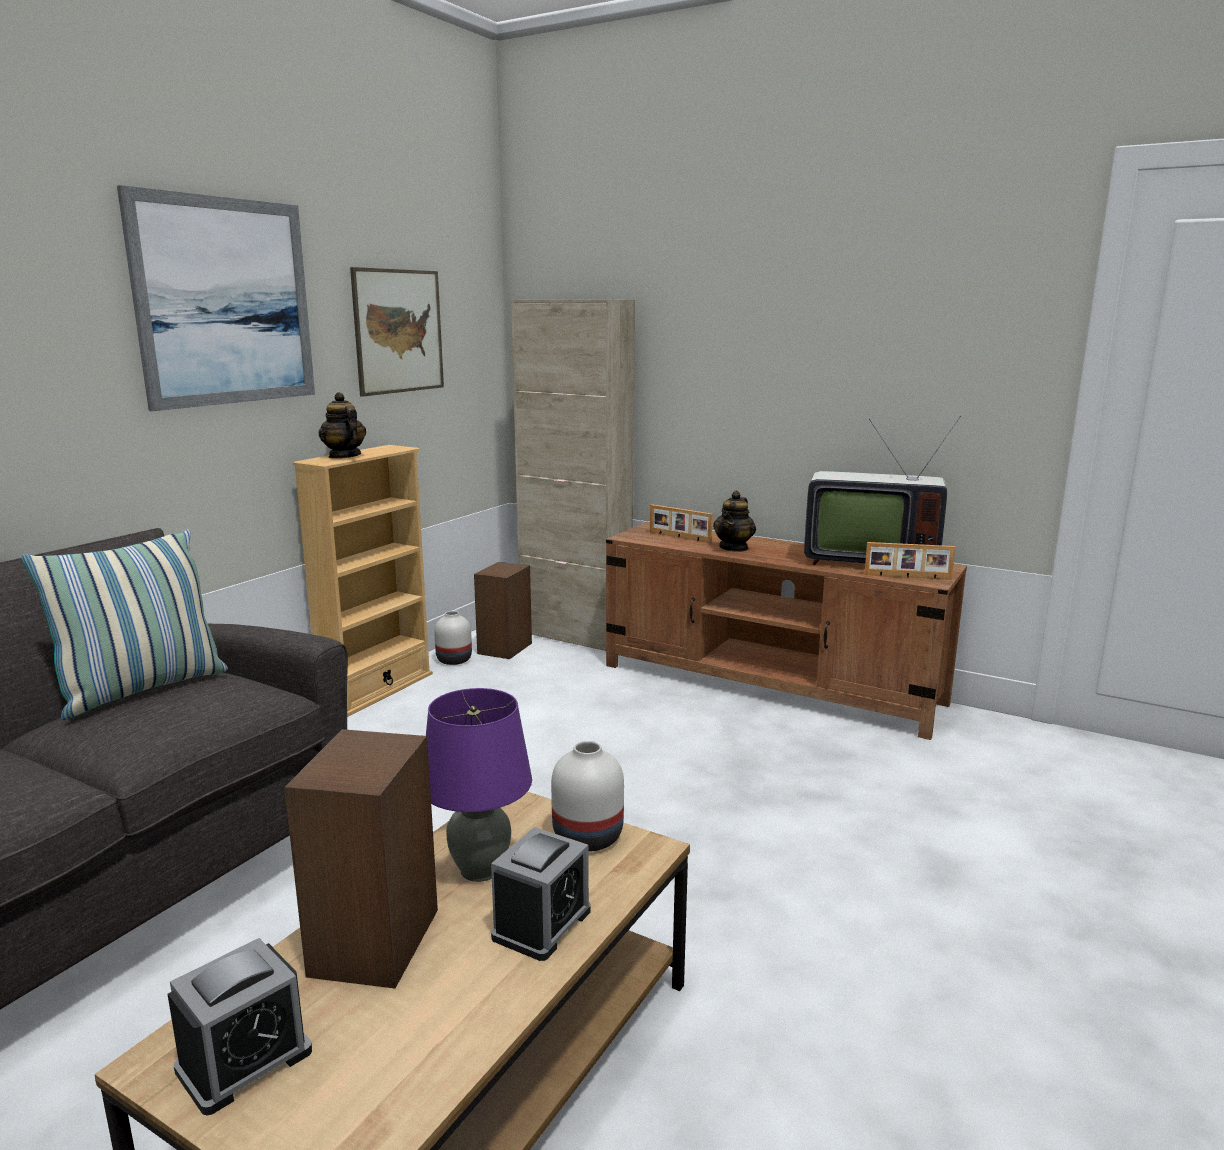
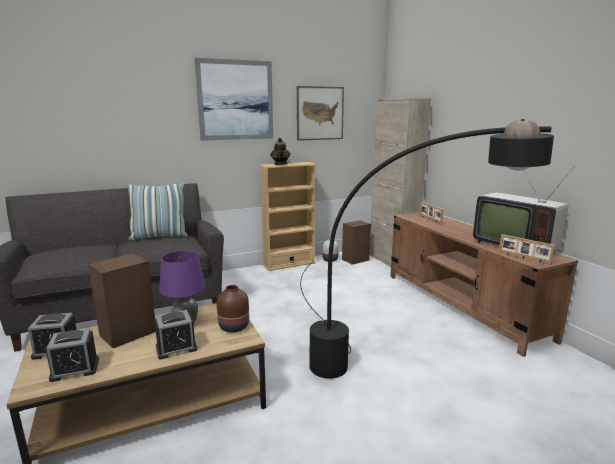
camera: 35 degrees right, 0 degrees up
(381, 1075) = (75, 369): none -> alarm clock
(589, 837) = (234, 327): white vase -> brown vase
(734, 548) = (448, 228): teapot -> none
(769, 829) = (378, 365): none -> black floor lamp

